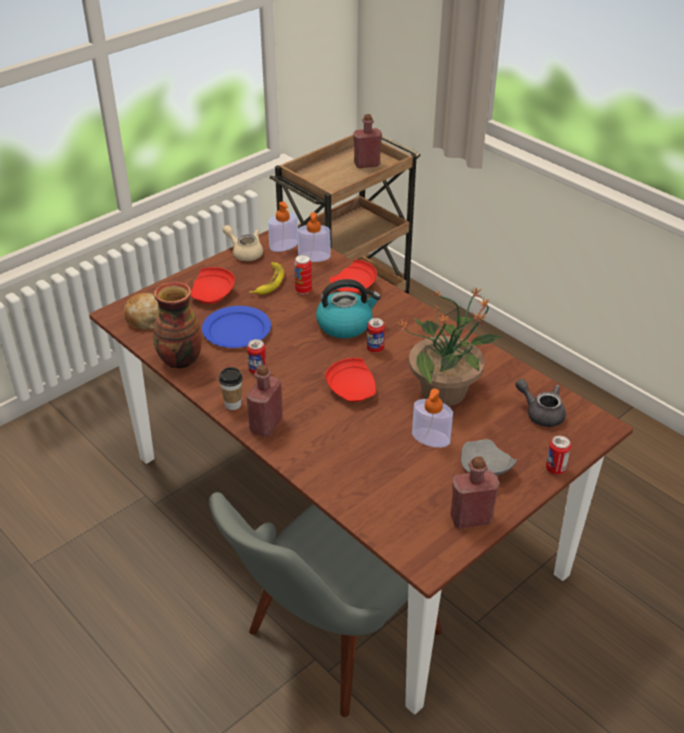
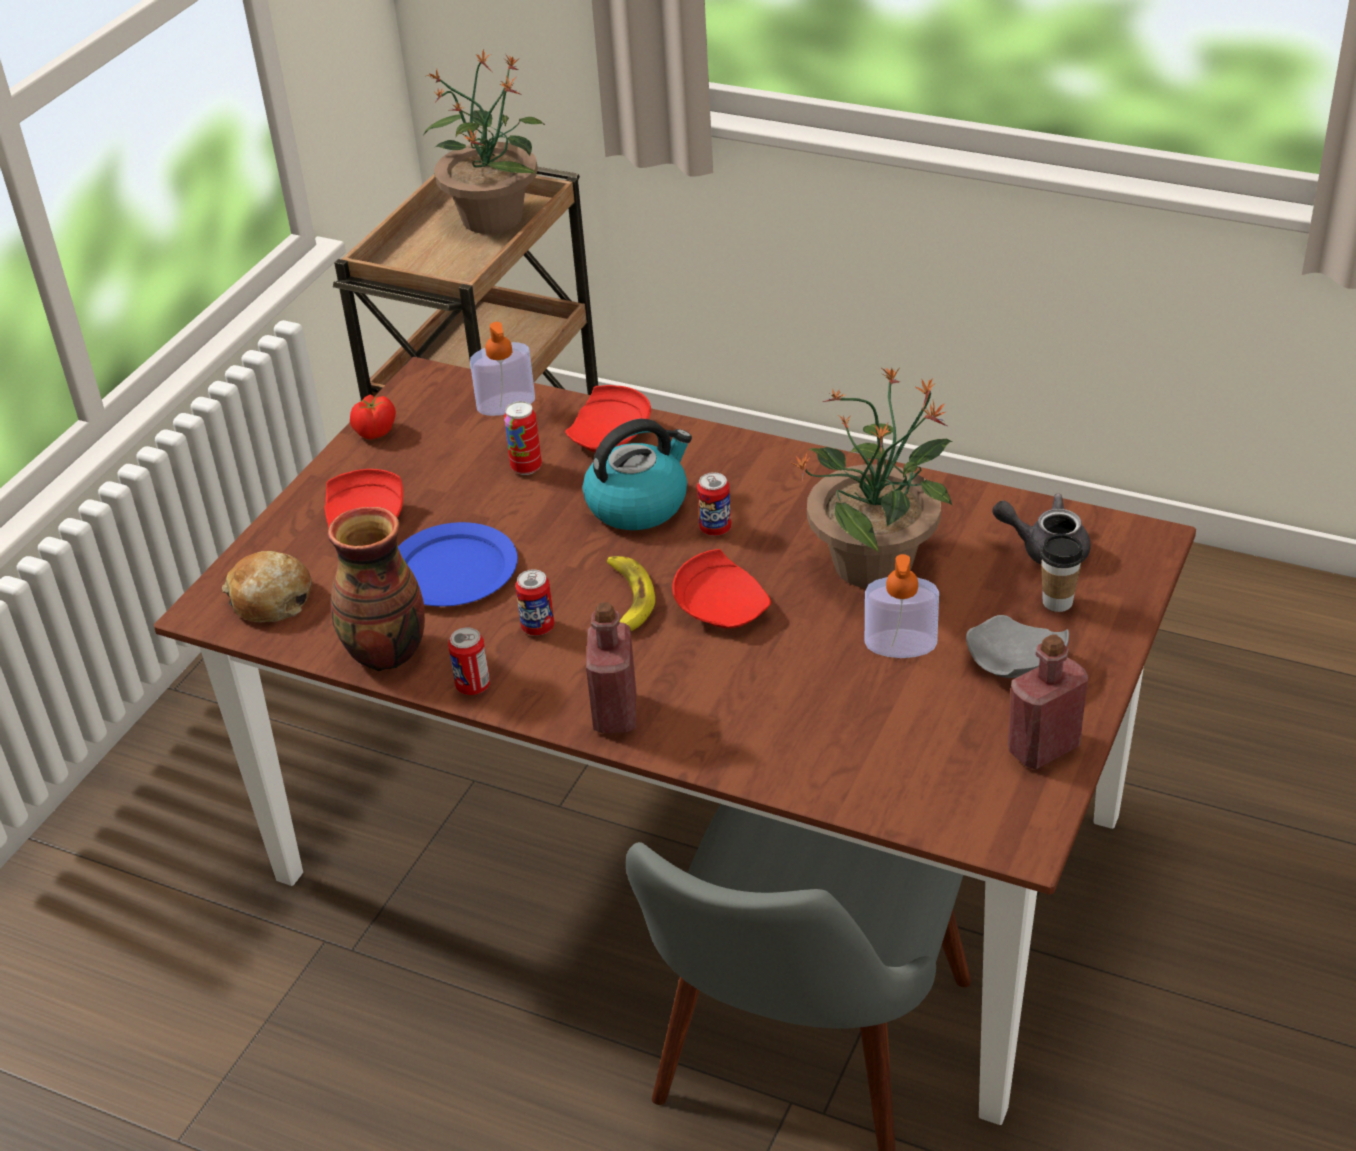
camera: 20 degrees left, 0 degrees up
(233, 404) = (534, 698): cup -> cup (1057, 602)
(245, 252) = (375, 432): beige teapot -> tomato
(269, 281) = (454, 470): banana -> banana (626, 599)
(284, 245) = (438, 400): soap dispenser -> none
(367, 164) = (492, 217): red bottle -> potted plant
(555, 468) = (1121, 628): can -> can (473, 686)

